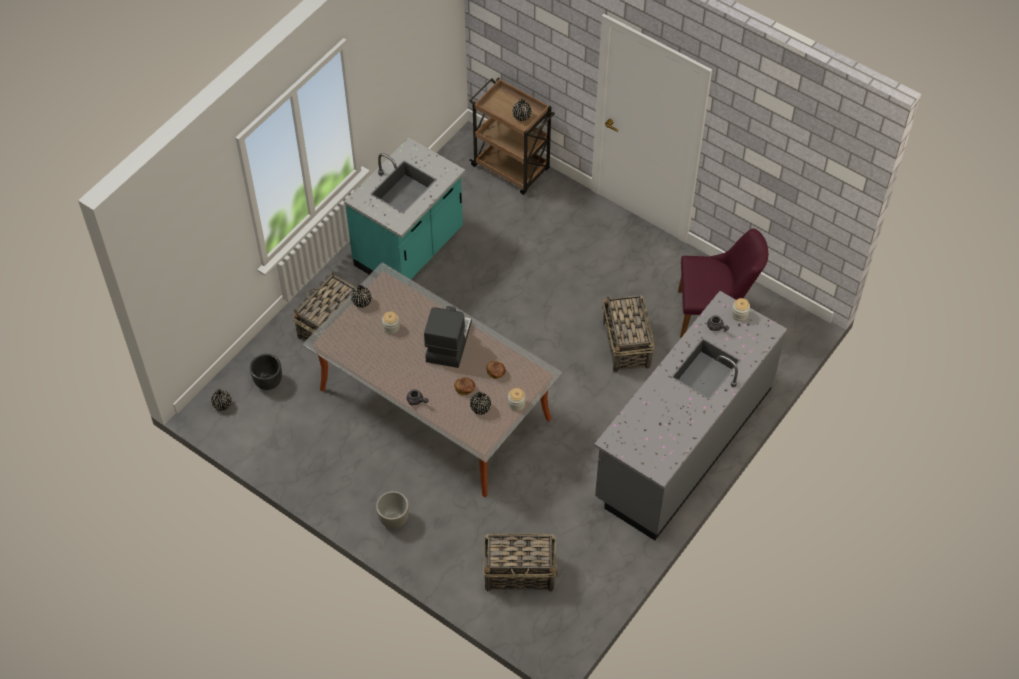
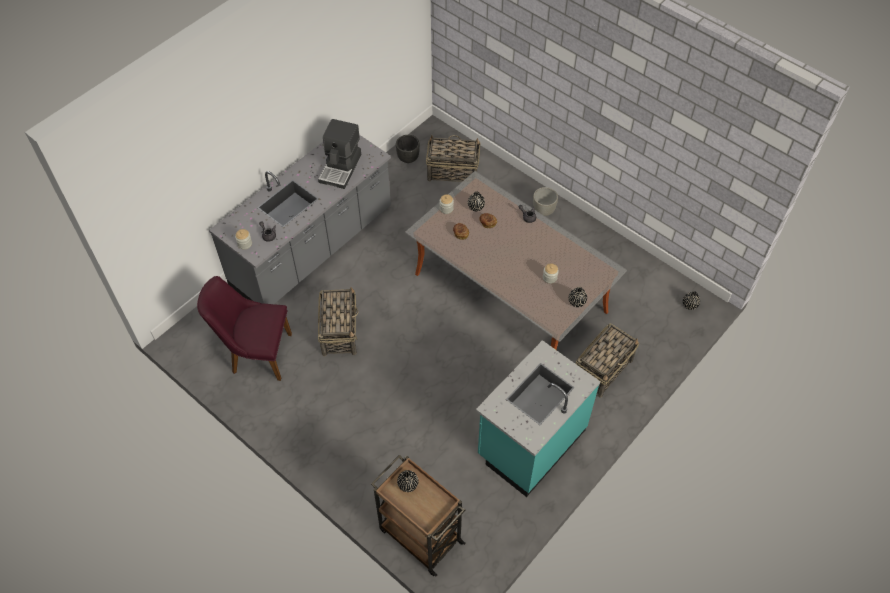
camera: 175 degrees left, 0 degrees up
(268, 381) = (653, 322): black planter -> black planter (408, 158)
(447, 342) = (500, 261): coffee machine -> coffee machine (341, 168)

